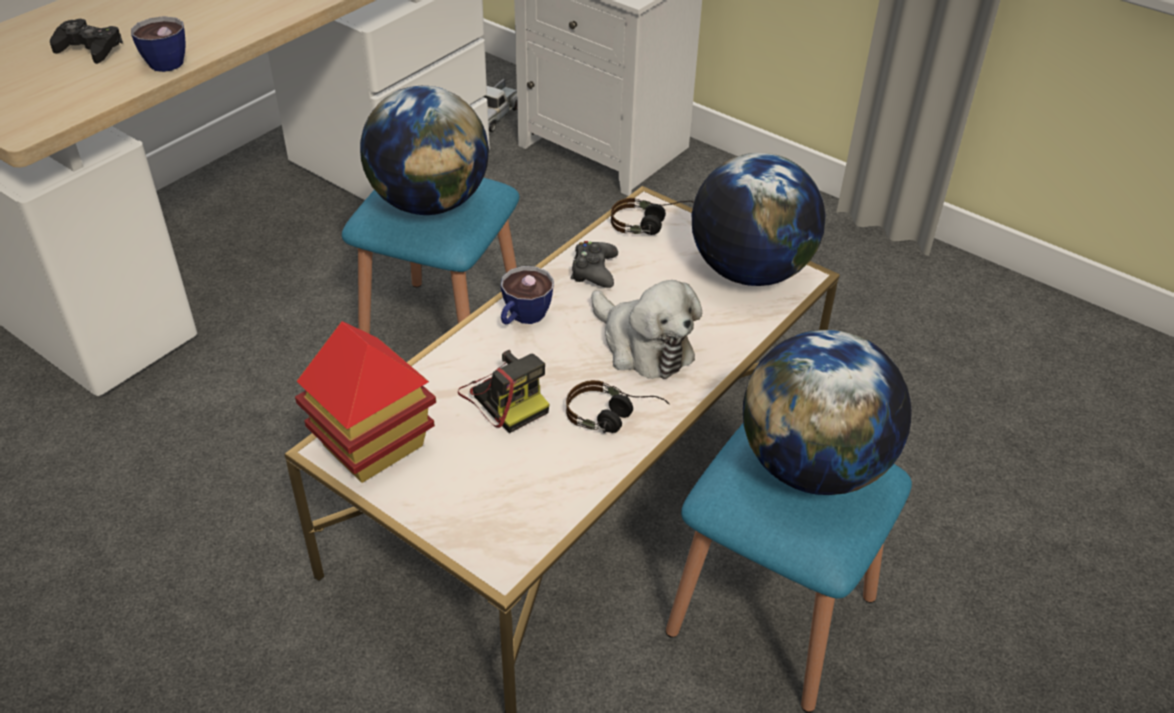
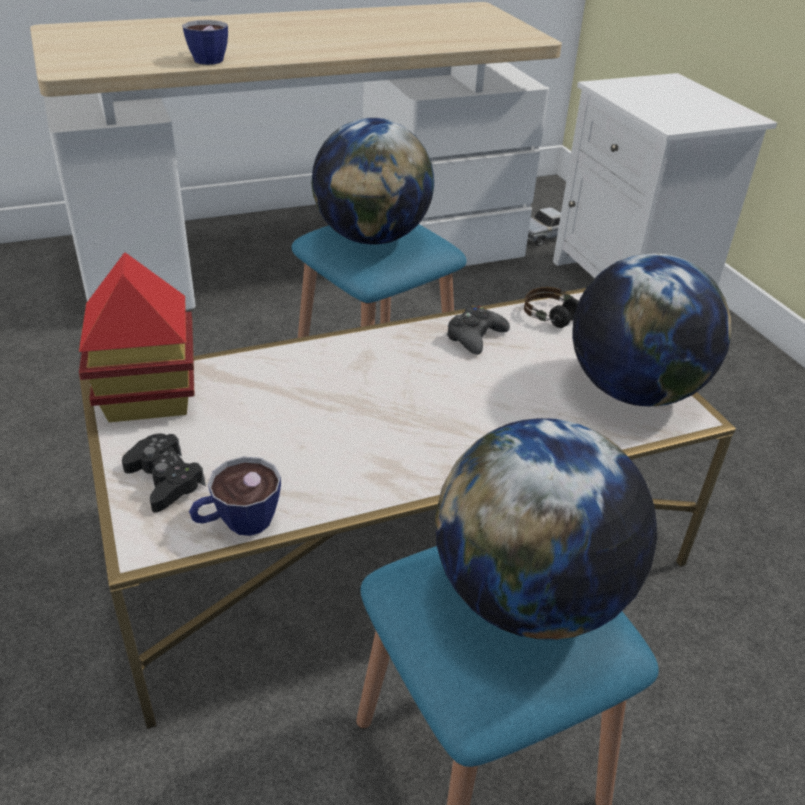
camera: 30 degrees right, 5 degrees down
(89, 49) = (170, 42): black game controller -> black game controller (165, 479)
(505, 397) = (294, 406): camera -> none
(523, 318) = (374, 350): cup -> cup (237, 523)
(615, 418) = (376, 464): headphones -> none
(643, 346) = (463, 413): plush toy -> none

